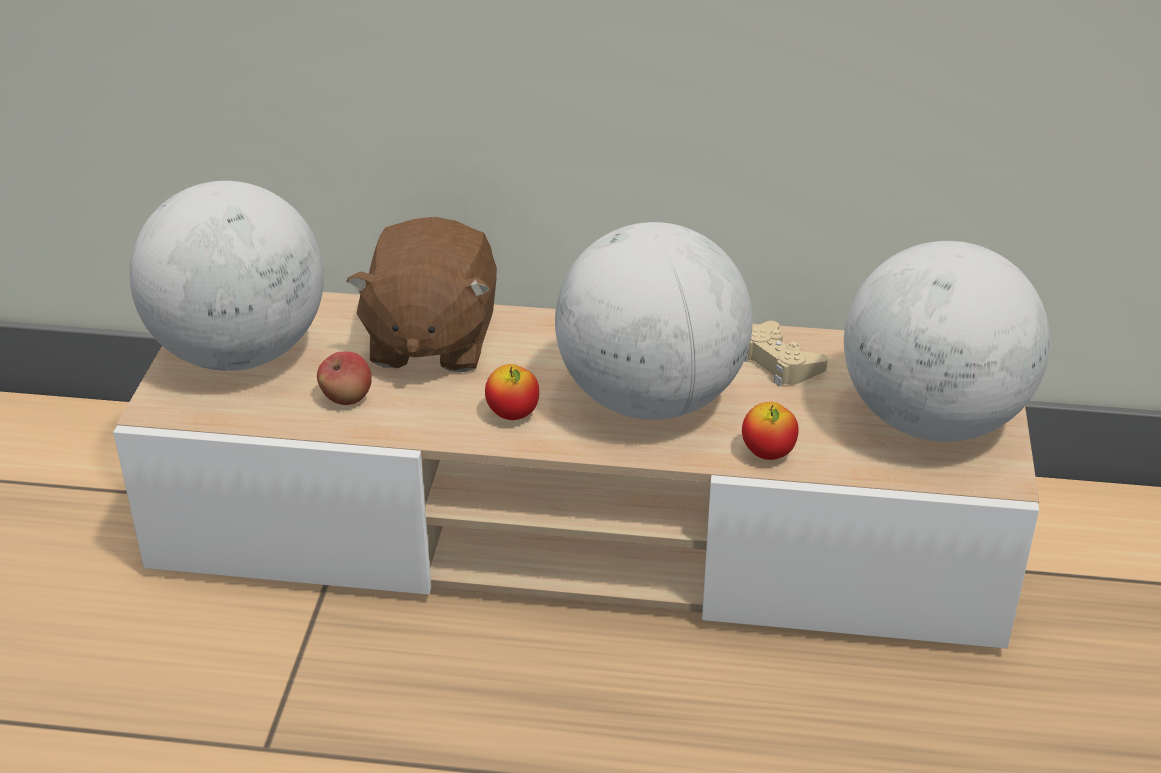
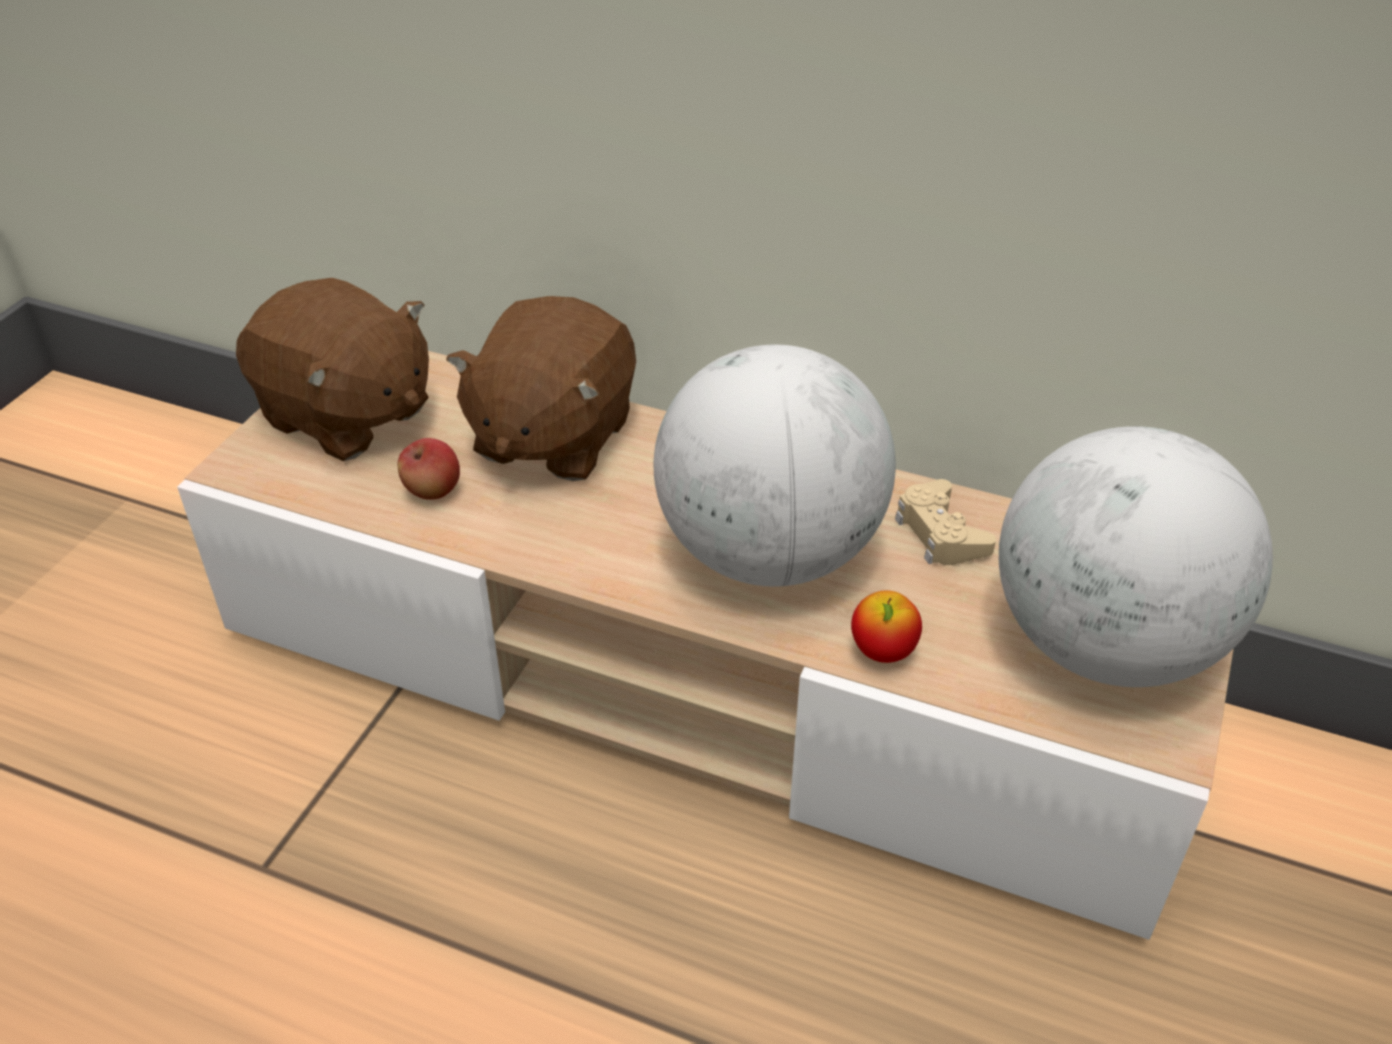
camera: 15 degrees right, 5 degrees up
(239, 352) = (347, 416): globe -> brown plush toy
(513, 414) = (604, 544): apple -> none

